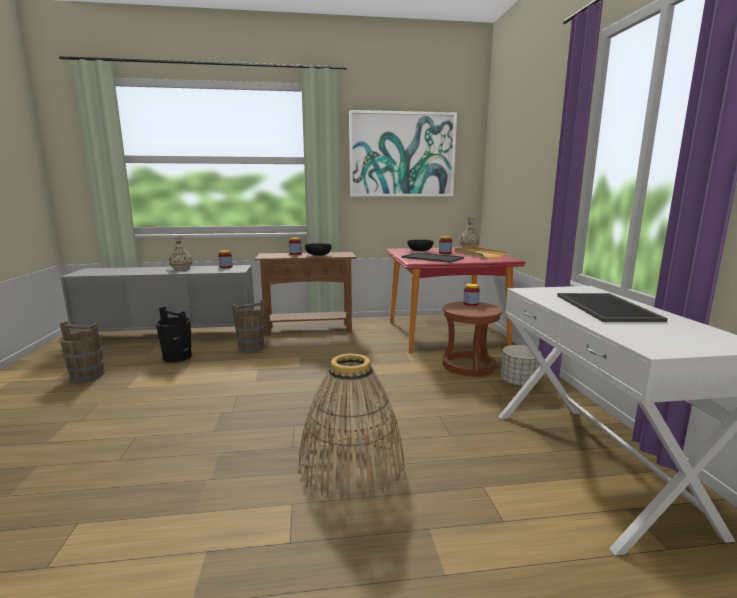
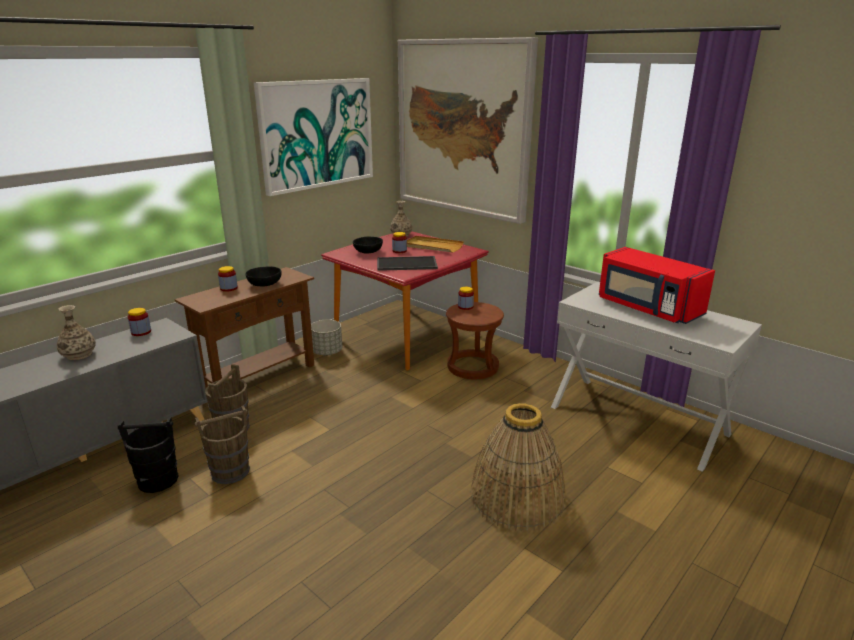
camera: 40 degrees left, 10 degrees up
(87, 375) = (74, 561): brown bucket -> brown bucket (229, 472)
(518, 383) = (527, 370): grey planter -> grey planter (327, 352)
(520, 144) = (463, 128): none -> picture
(608, 308) = (647, 308): tray -> red microwave

